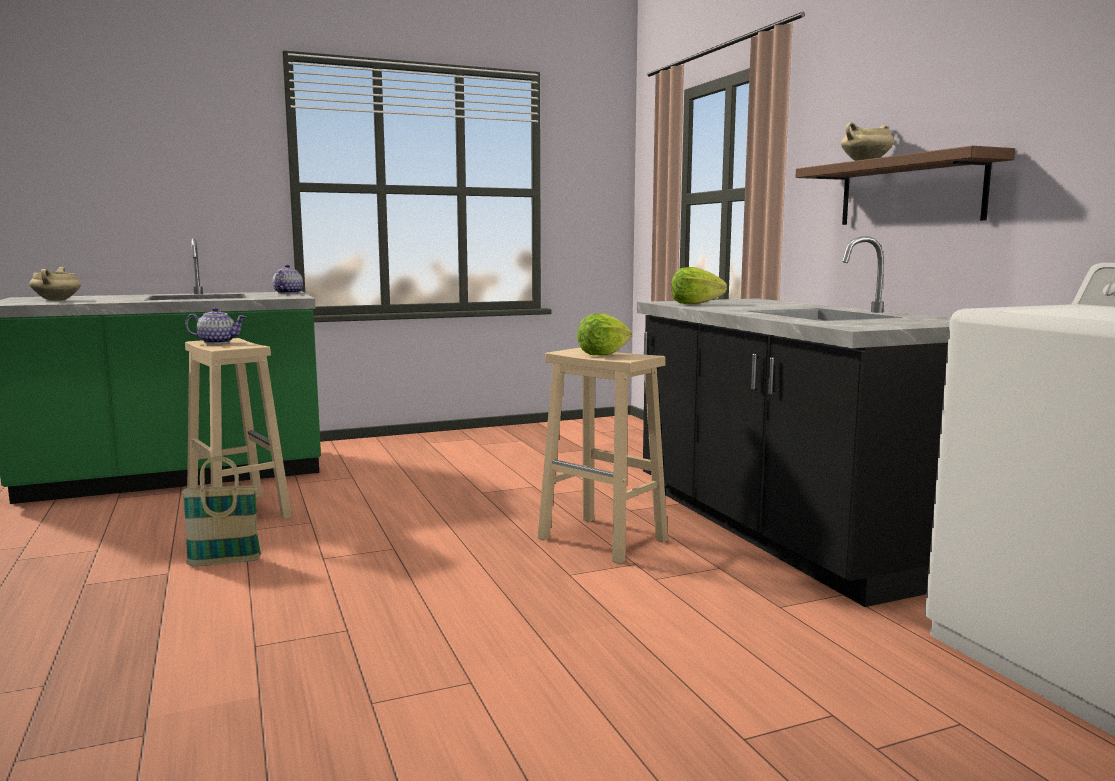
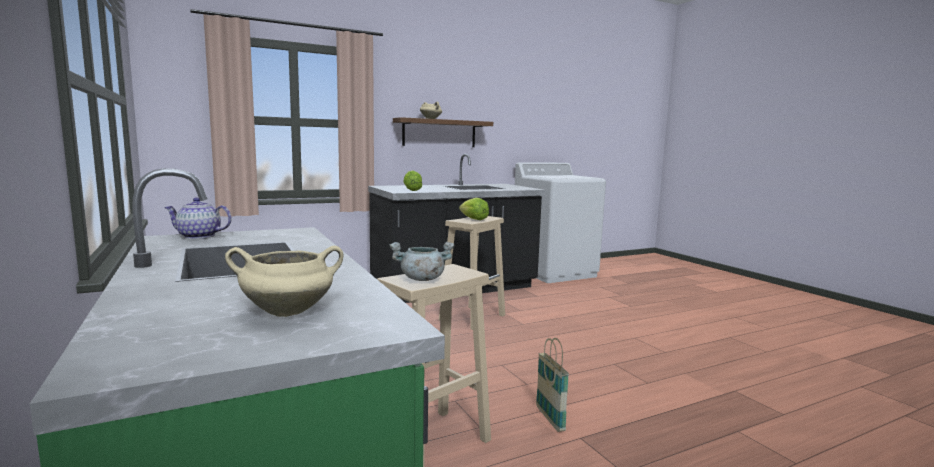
camera: 95 degrees left, 0 degrees up
(217, 342) = (422, 279): teapot -> grey cooking pot

